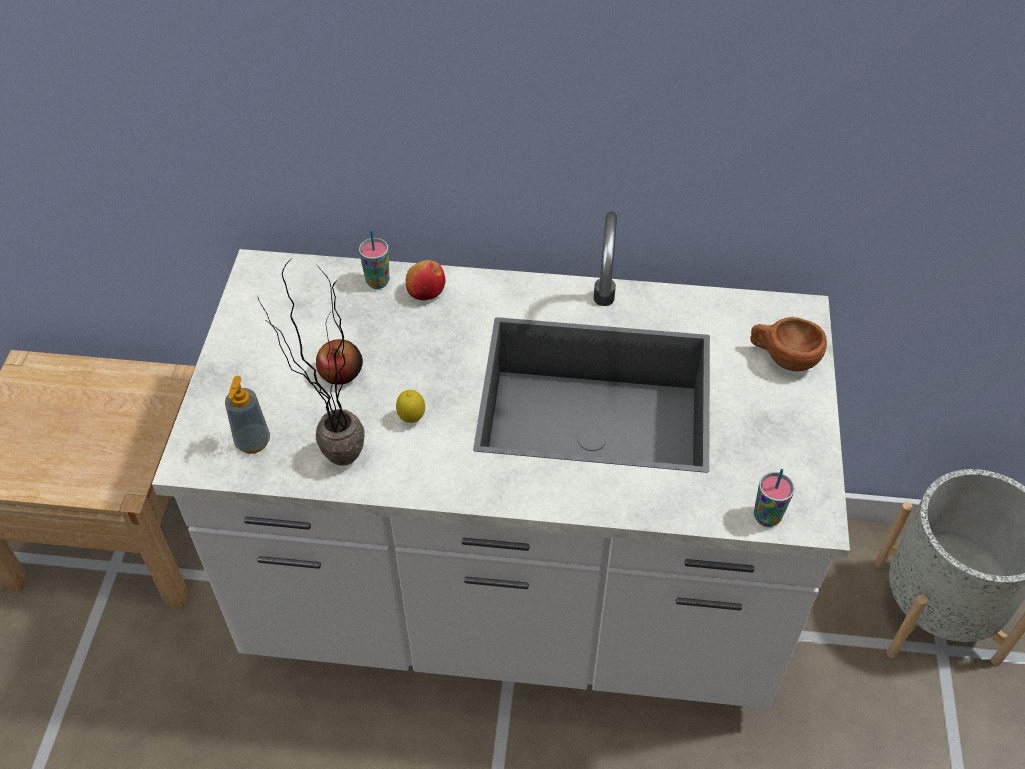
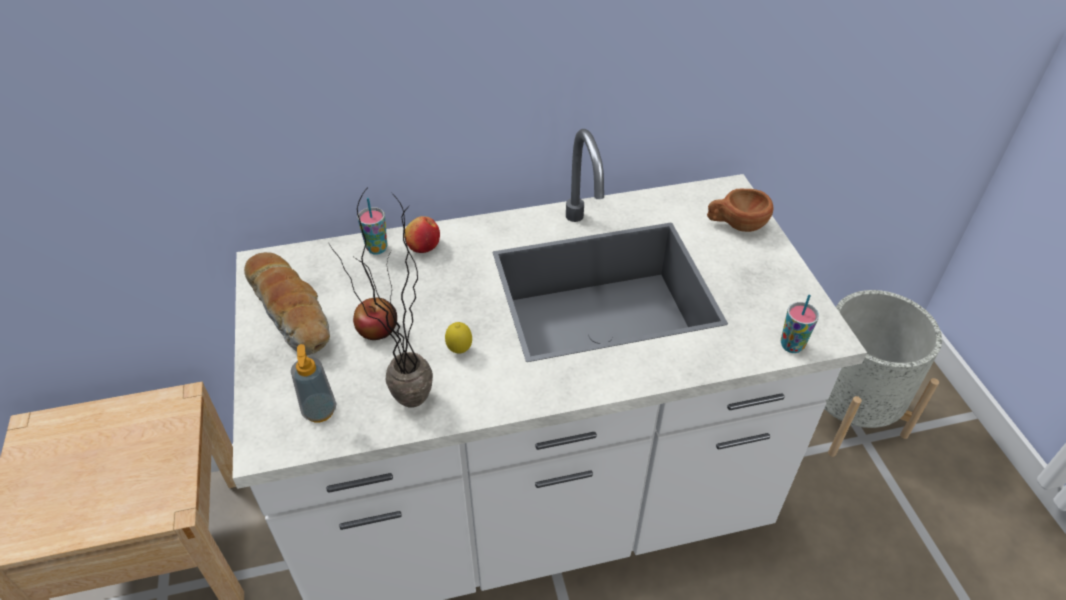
camera: 20 degrees left, 5 degrees down
(267, 331) = (292, 313): none -> bread

